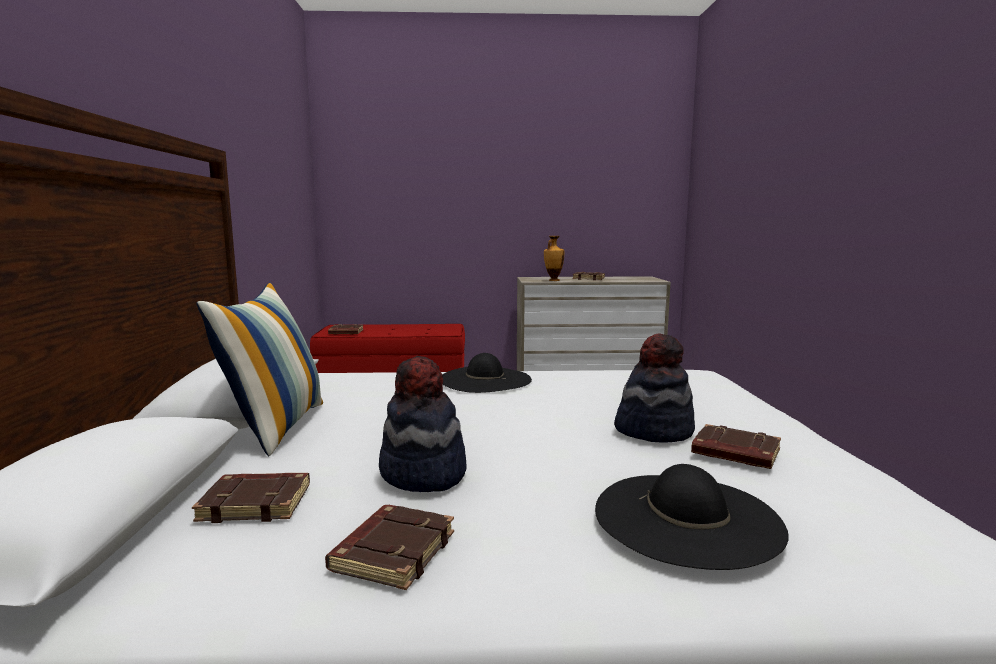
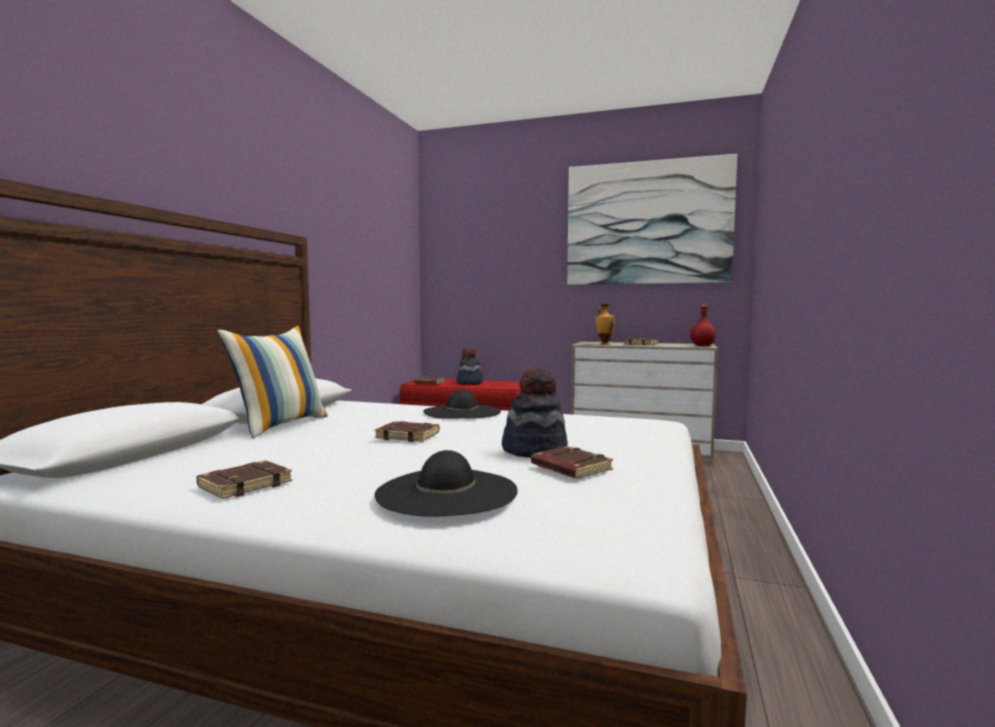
camera: 20 degrees right, 5 degrees down
(257, 503) = (211, 457): brown book -> brown book (409, 436)
(422, 474) = (323, 454): hat -> hat (469, 383)
(586, 147) = (647, 223): none -> picture
(650, 279) = (703, 345): none -> red bottle

